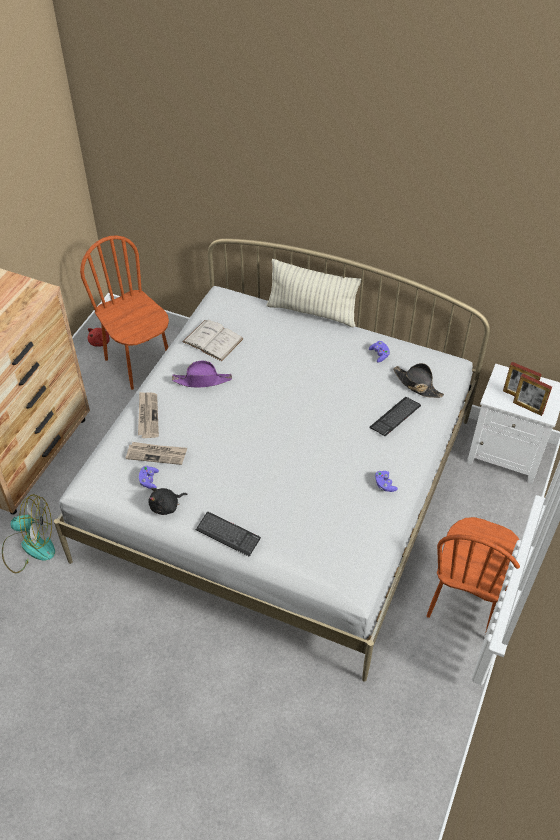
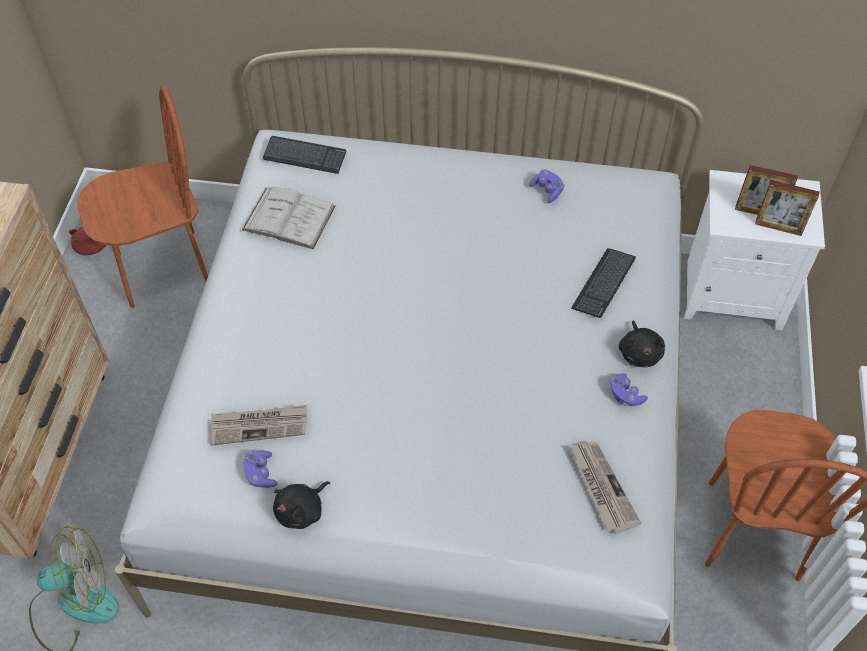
camera: 15 degrees left, 5 degrees up
(139, 364) = (163, 269): brown chair -> brown chair turned 120 degrees clockwise
(148, 416) = (225, 364): newspaper -> newspaper (601, 487)
(202, 380) = (293, 286): purple hat -> none
(228, 534) = (416, 535): keyboard -> keyboard (304, 156)
(312, 312) = (424, 143): pillow -> none
(403, 462) = (639, 353): none -> black plush toy
(417, 385) = (617, 226): black hat -> none

